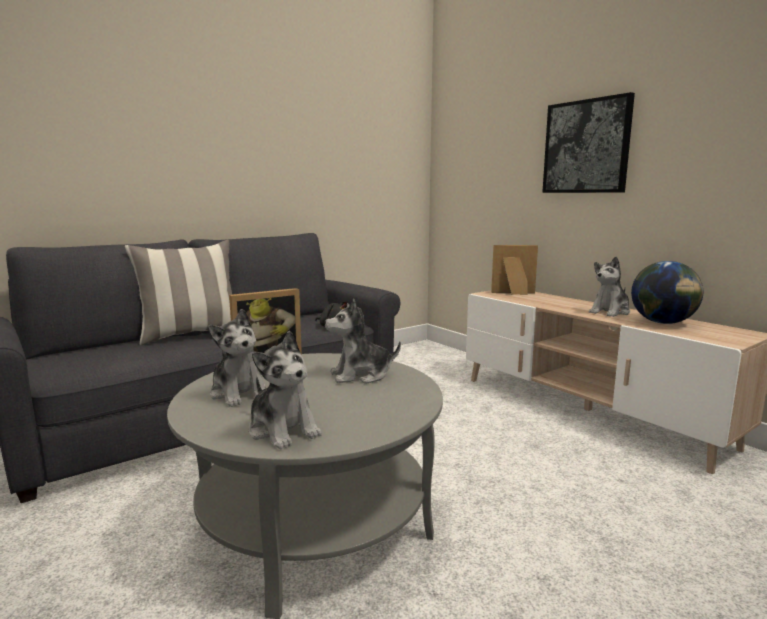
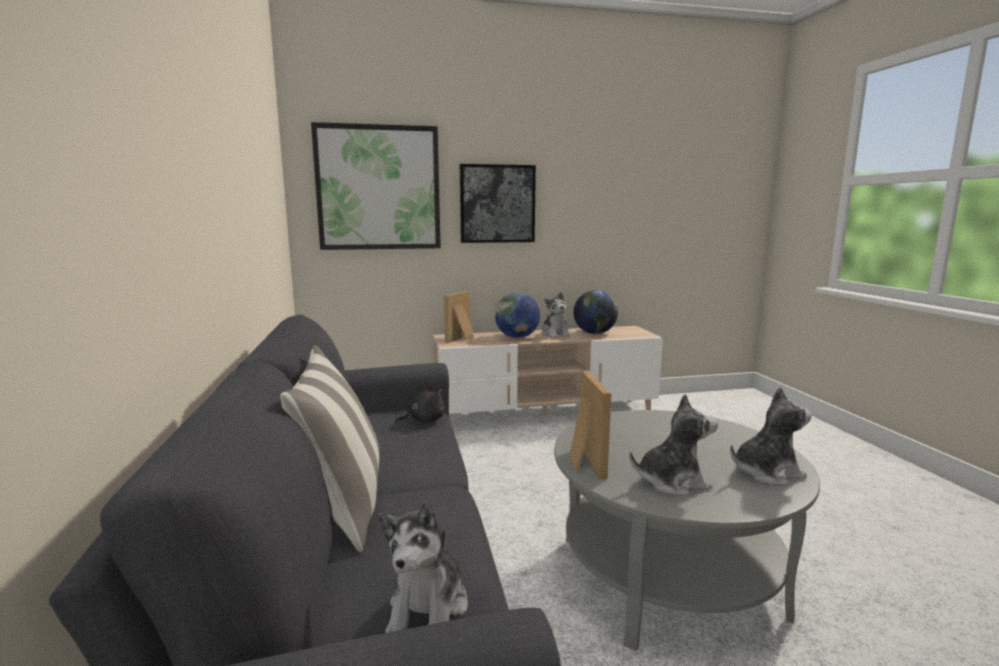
camera: 65 degrees left, 0 degrees up
(361, 375) = (641, 429): plush toy -> plush toy (428, 608)
(485, 140) = (378, 188): none -> picture
(562, 304) = (517, 337): none -> globe

